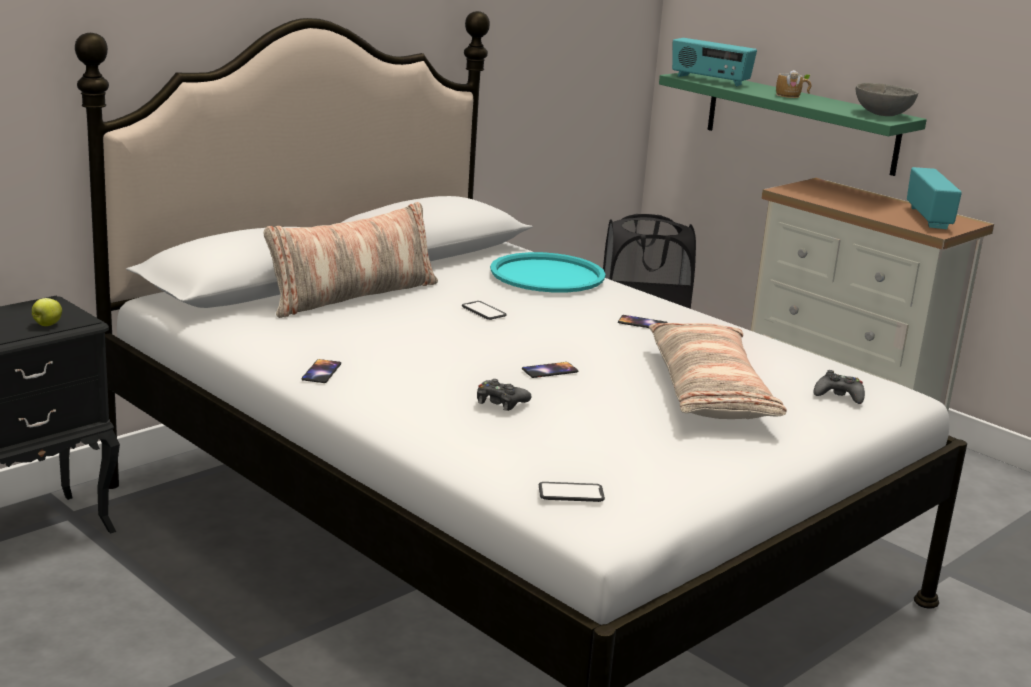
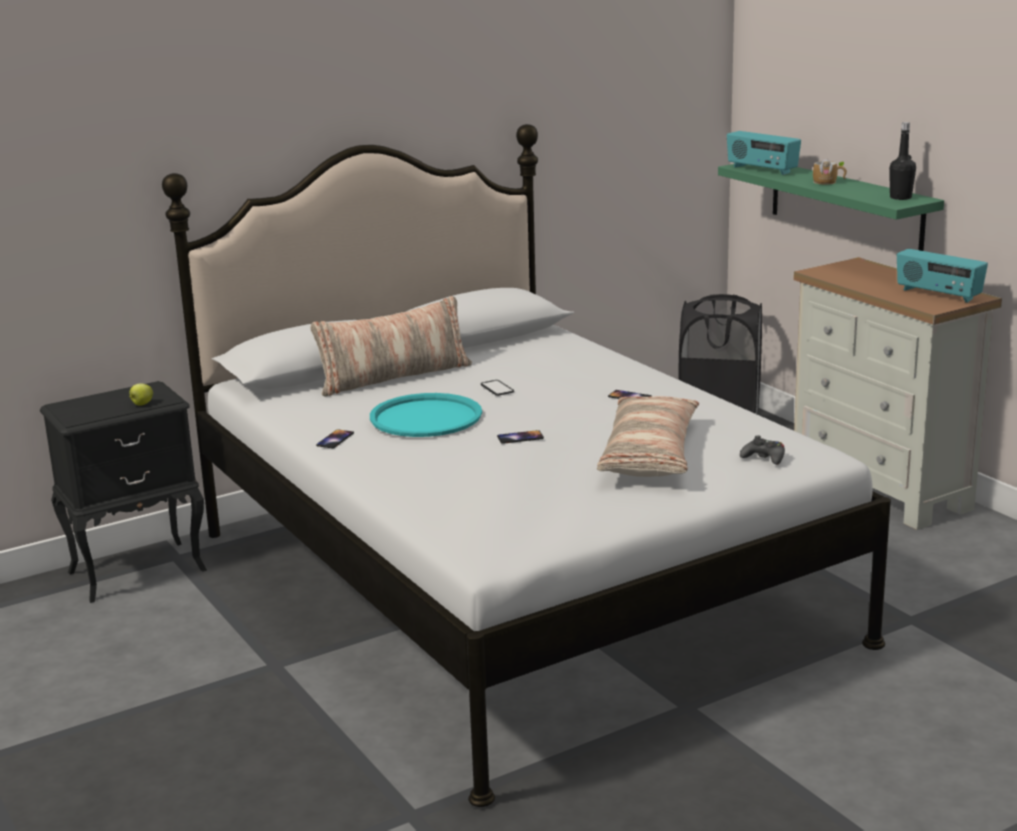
camera: 15 degrees right, 0 degrees up
(500, 402) = (463, 463): black game controller -> none
(547, 275) = (571, 355): turquoise tray -> turquoise tray (425, 417)
(571, 493) = (476, 532): phone -> none
(881, 114) = (900, 197): grey bowl -> black bottle
(929, 218) = (938, 294): radio -> radio turned 120 degrees clockwise

